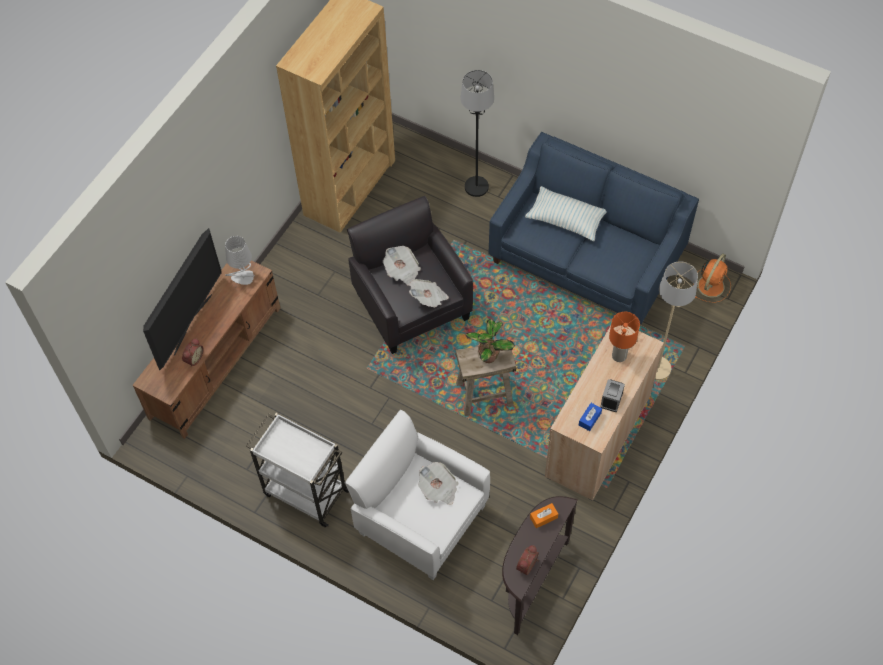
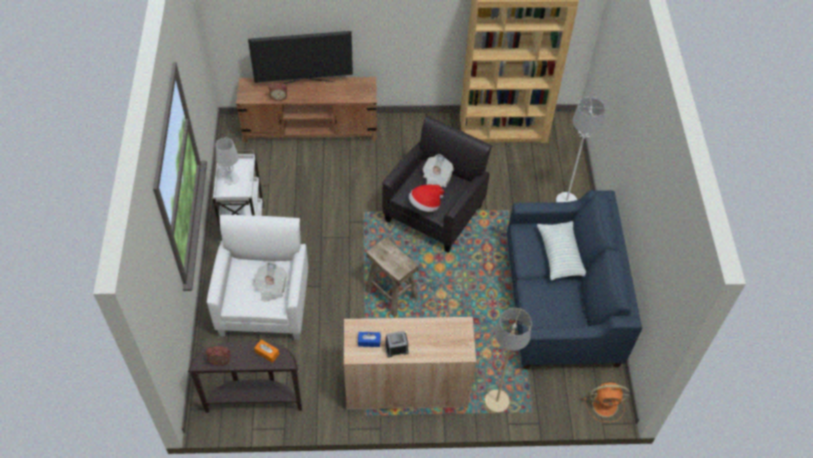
camera: 55 degrees right, 5 degrees down
(243, 278) = (358, 91): grey table lamp -> grey table lamp (230, 177)
(429, 298) = (425, 205): newspaper -> hat
(476, 186) = (566, 201): black floor lamp -> white floor lamp
(489, 355) = (396, 260): potted plant -> none
(619, 356) = (441, 336): orange table lamp -> none

